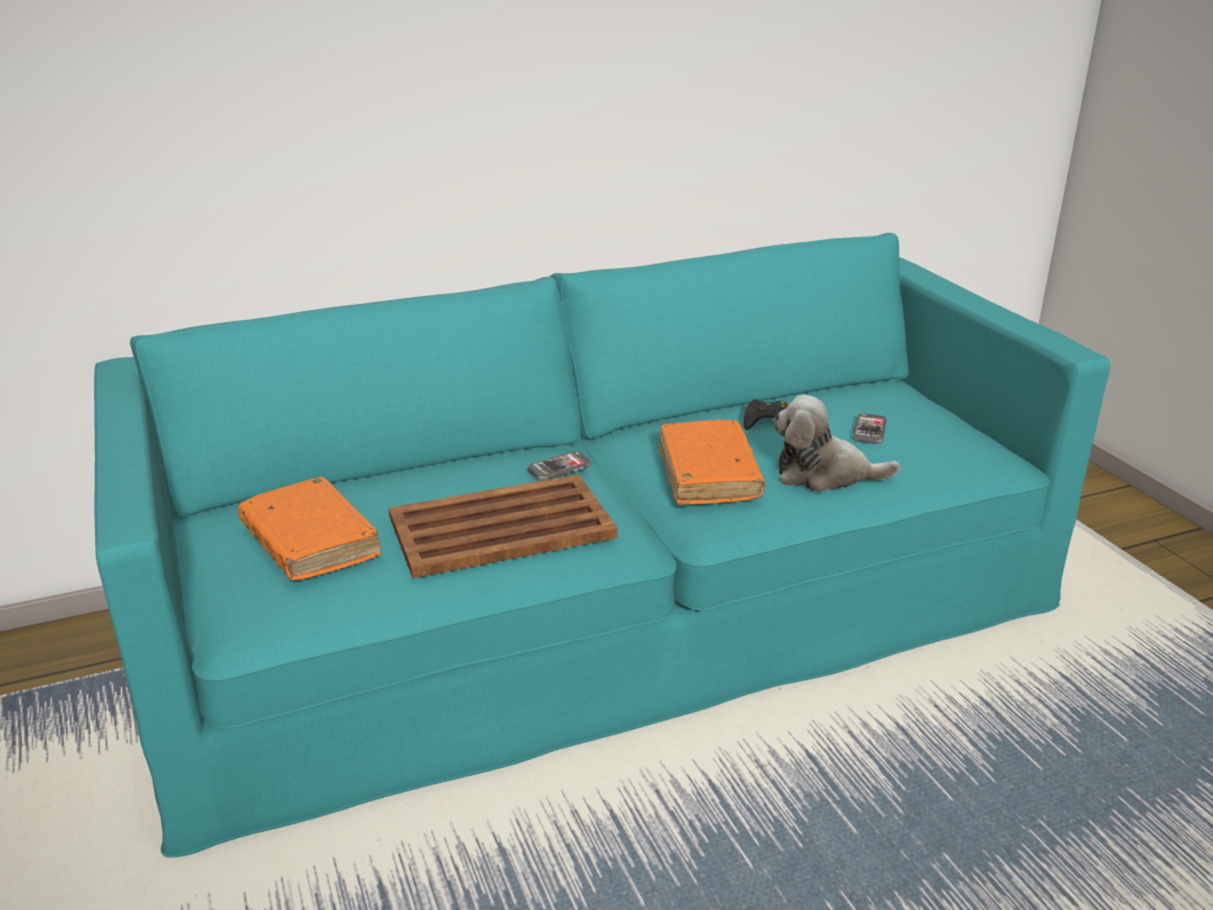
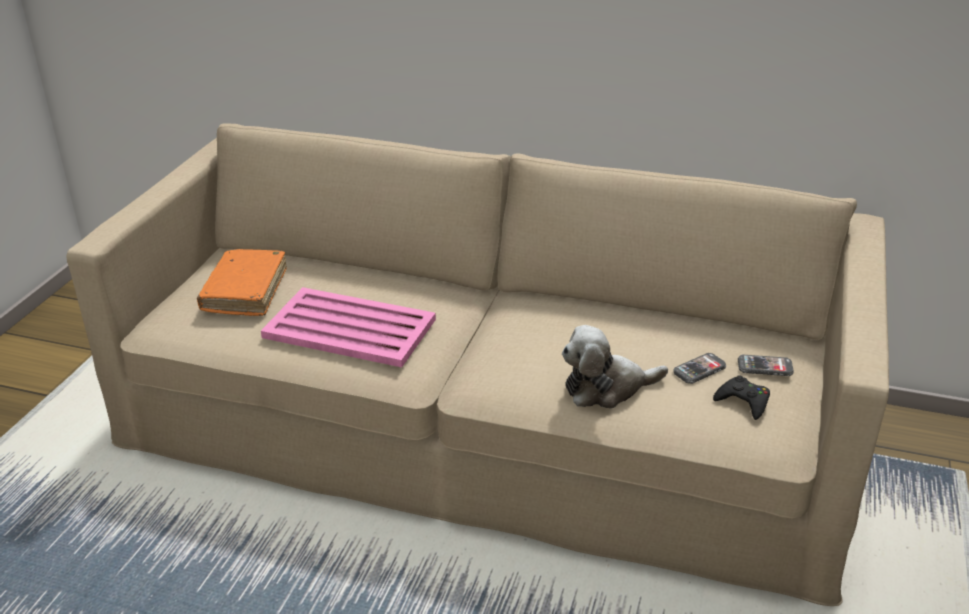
camera: 40 degrees right, 5 degrees up
(499, 527) = (348, 328): brown tray -> pink tray
(559, 468) = (441, 303): phone -> phone (765, 367)
(605, 610) = (485, 425): turquoise sofa -> beige sofa
(708, 474) = (525, 351): orange book -> none
(768, 422) = (632, 330): black game controller -> black game controller (743, 401)
(824, 475) = (607, 388): plush toy -> plush toy turned 60 degrees counterclockwise

